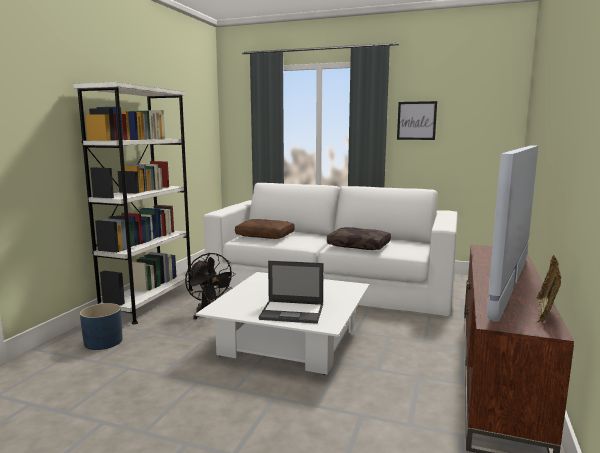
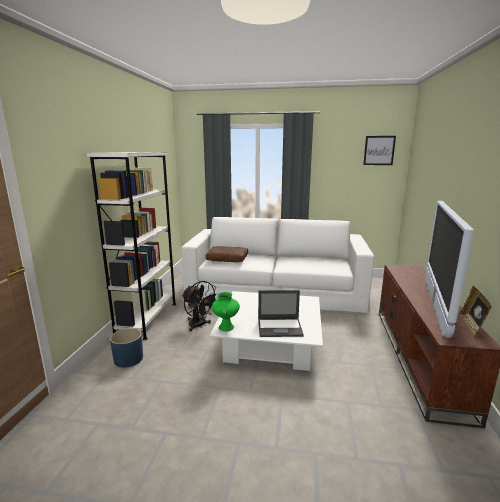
camera: 10 degrees left, 5 degrees up
(222, 307) = (226, 327): none -> green vase
(359, 245) = (301, 265): brown pillow -> none
(416, 120) = (331, 169): picture -> picture (379, 150)

